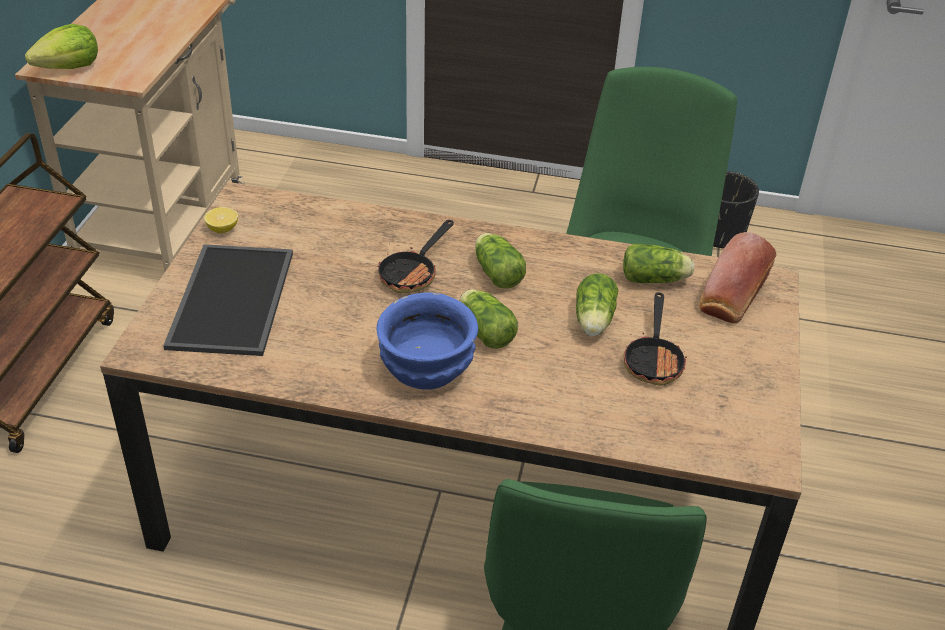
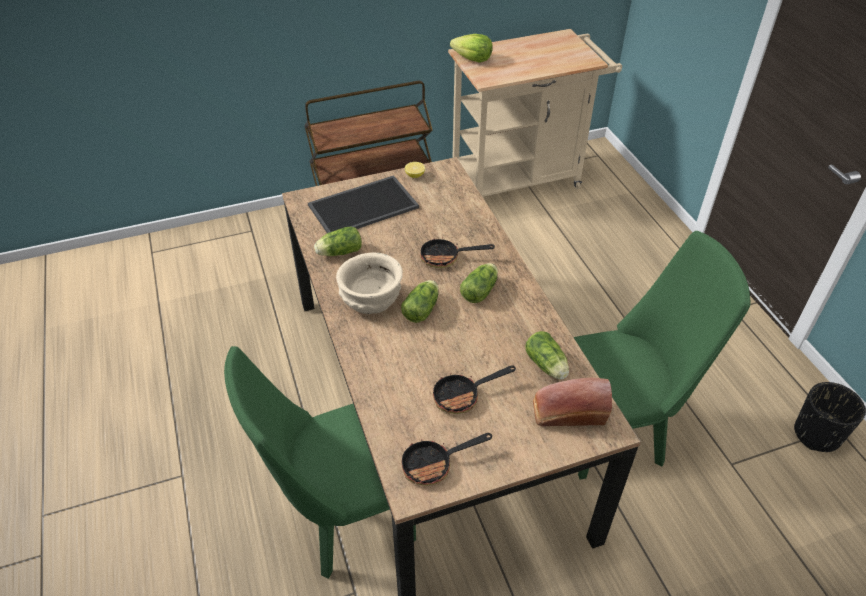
camera: 60 degrees right, 5 degrees up
(427, 368) = (370, 300): blue bowl -> beige bowl
(593, 322) = (474, 352): lettuce -> lettuce (338, 252)
(740, 426) = (434, 464): none -> frying pan

